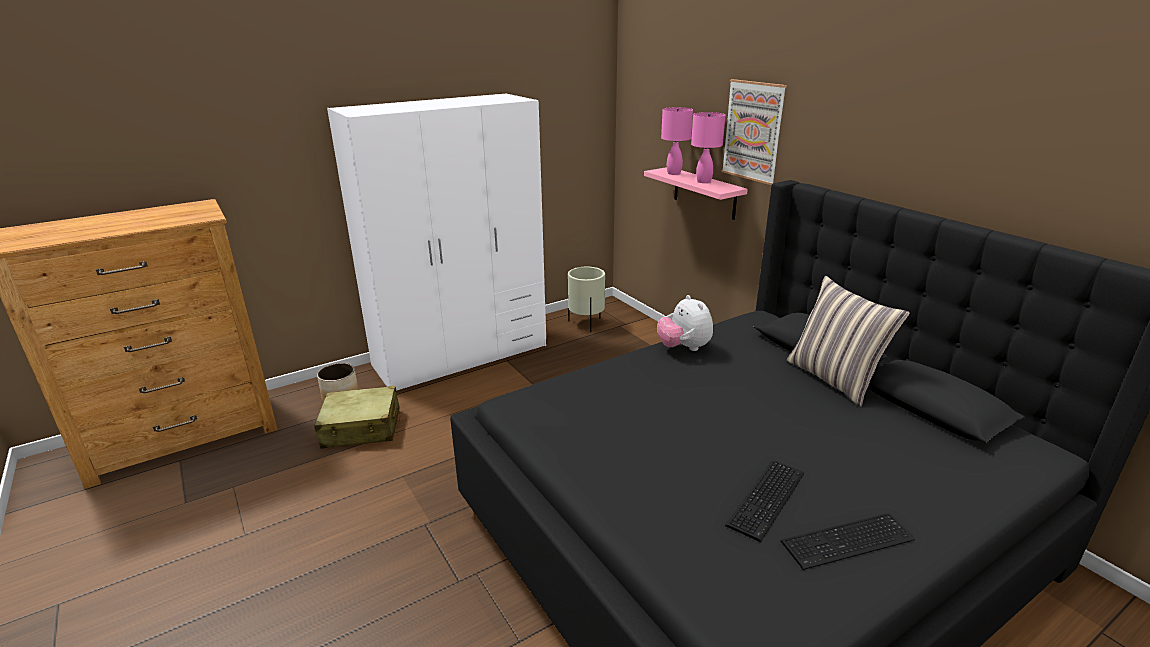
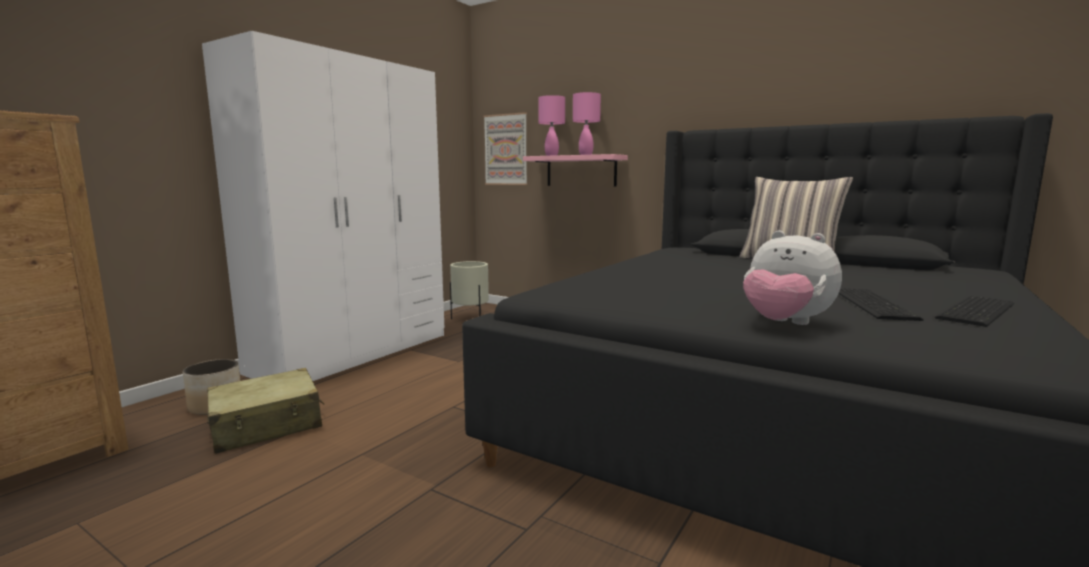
camera: 25 degrees left, 15 degrees down
(684, 348) = (647, 260): plush toy -> plush toy (785, 323)
(753, 131) = (628, 104): picture -> picture (506, 149)

